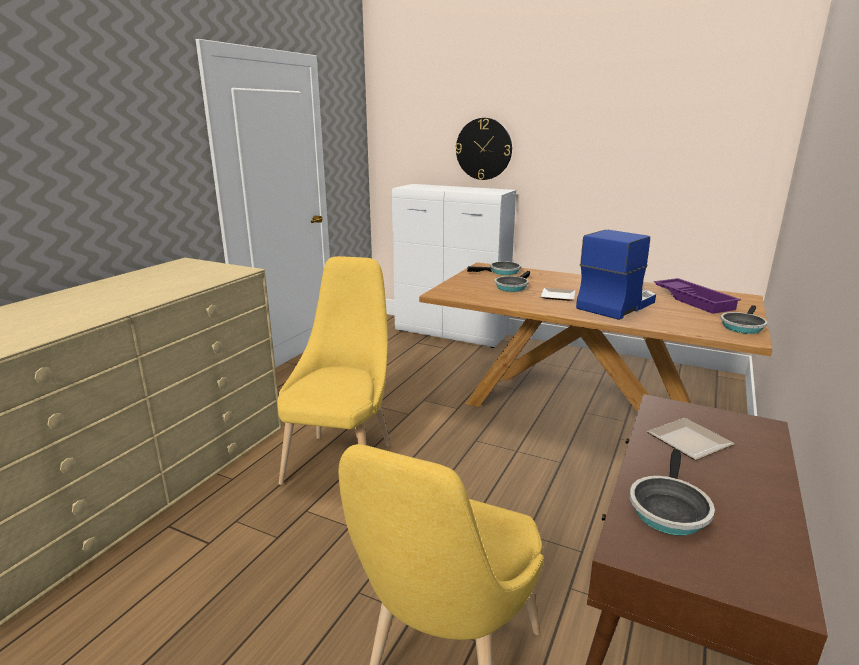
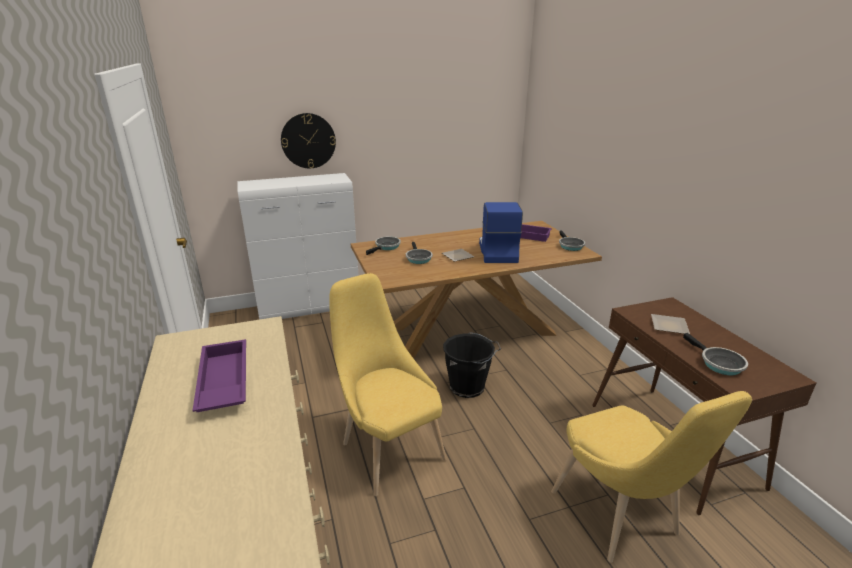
camera: 45 degrees left, 5 degrees up
(147, 286) = (222, 383): none -> purple tray
(491, 455) = (468, 387): none -> black bucket

